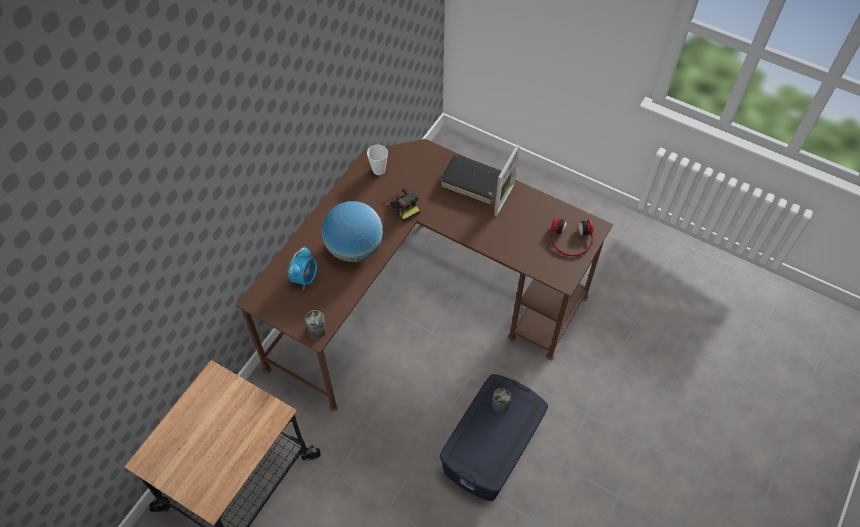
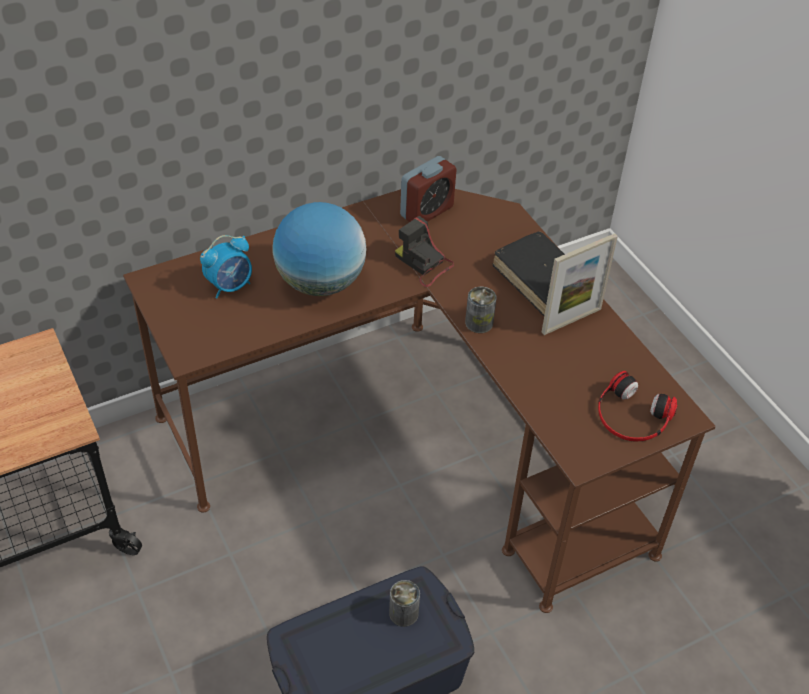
camera: 30 degrees right, 10 degrees down
(317, 330) = (192, 351): can -> can (479, 323)
(378, 170) = (426, 211): cup -> alarm clock
(402, 206) = (424, 264): camera -> camera turned 135 degrees clockwise

